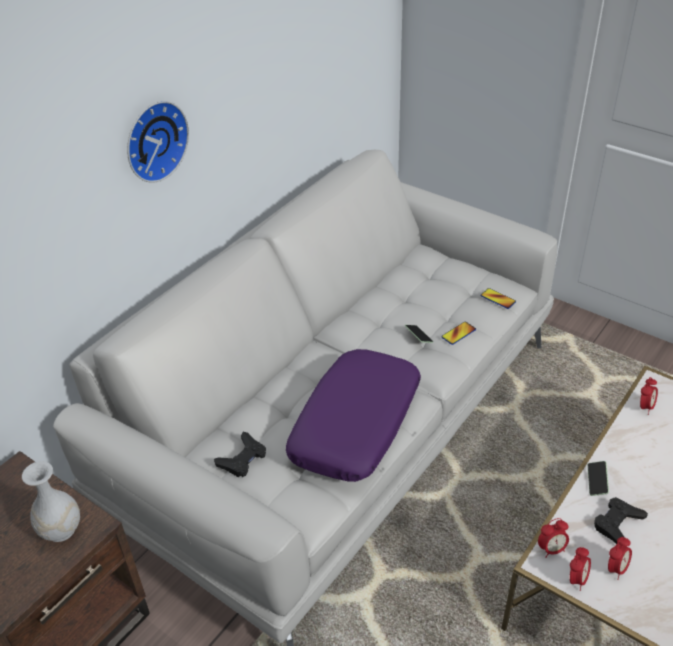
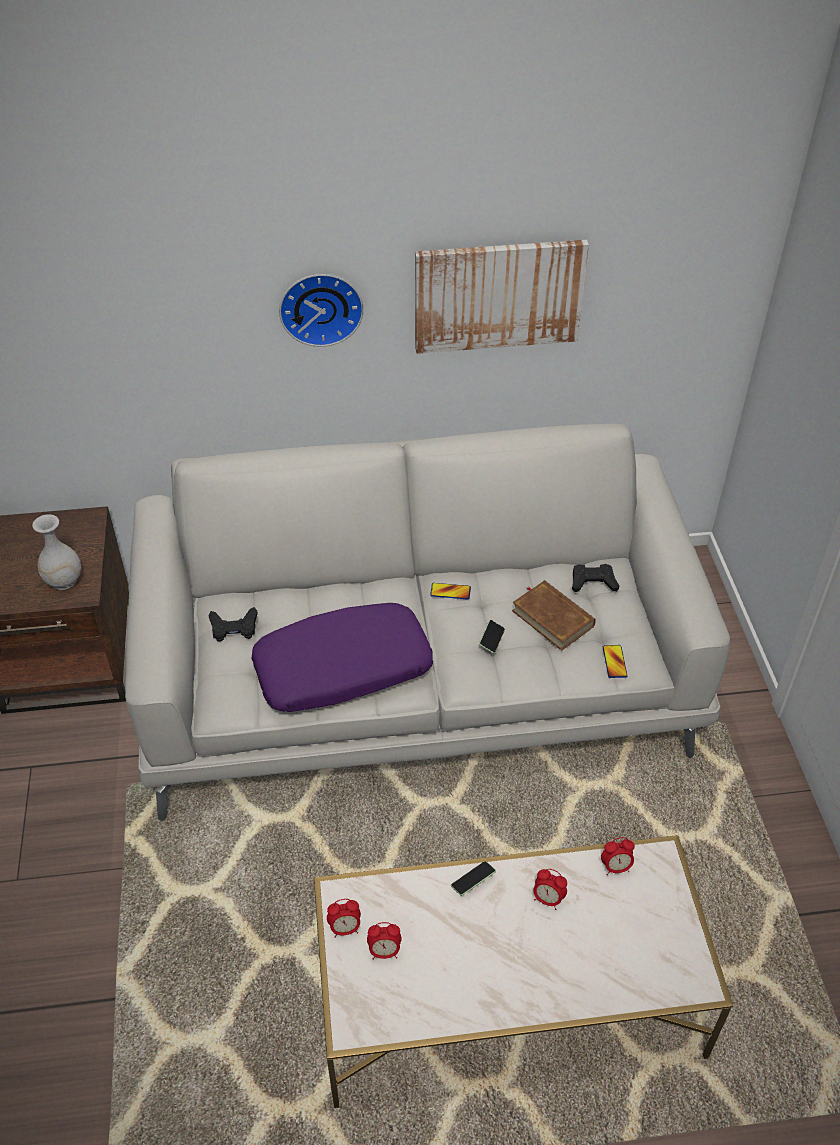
camera: 45 degrees right, 5 degrees up
(267, 77) = (498, 295): none -> picture
(433, 300) = (552, 618): none -> brown book
(458, 333) = (530, 664): phone -> phone (450, 592)
(551, 549) = (360, 891): alarm clock -> alarm clock (548, 899)
(617, 523) = (438, 925): black game controller -> black game controller (593, 582)

